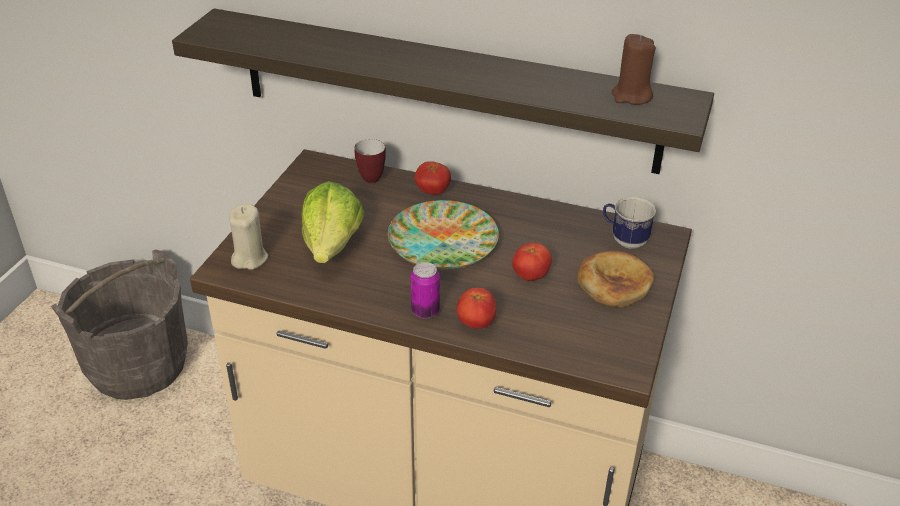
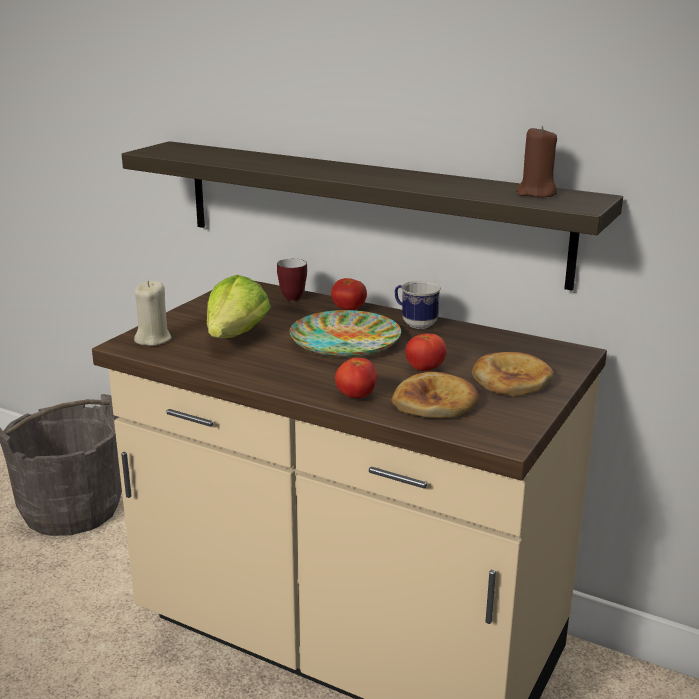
camera: 10 degrees right, 15 degrees down
(425, 311) = (308, 384): can -> none
(552, 323) = (435, 402): none -> bread
(624, 240) = (532, 352): mug -> mug (414, 323)

